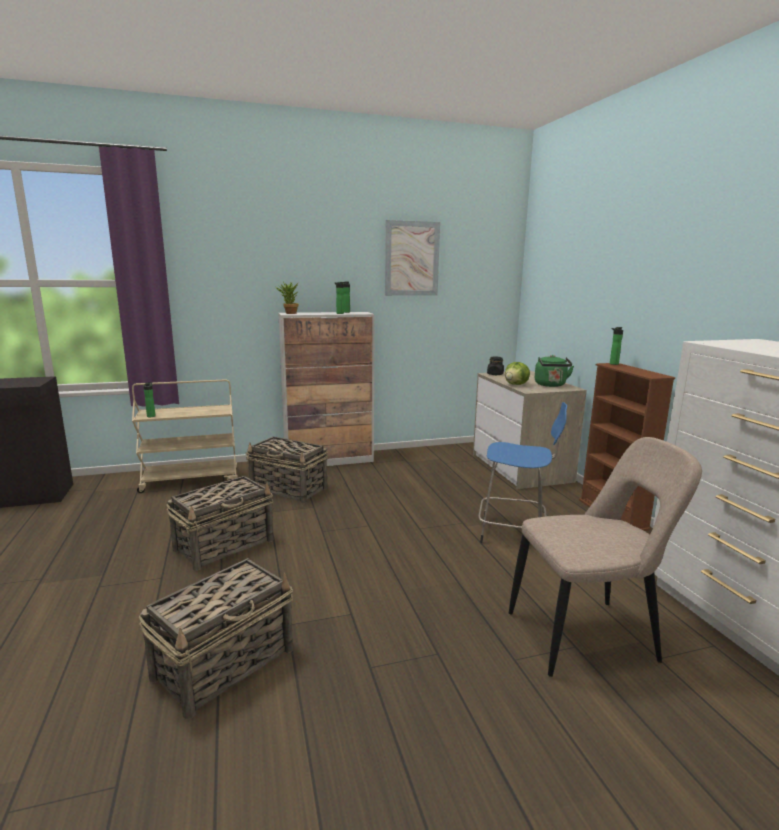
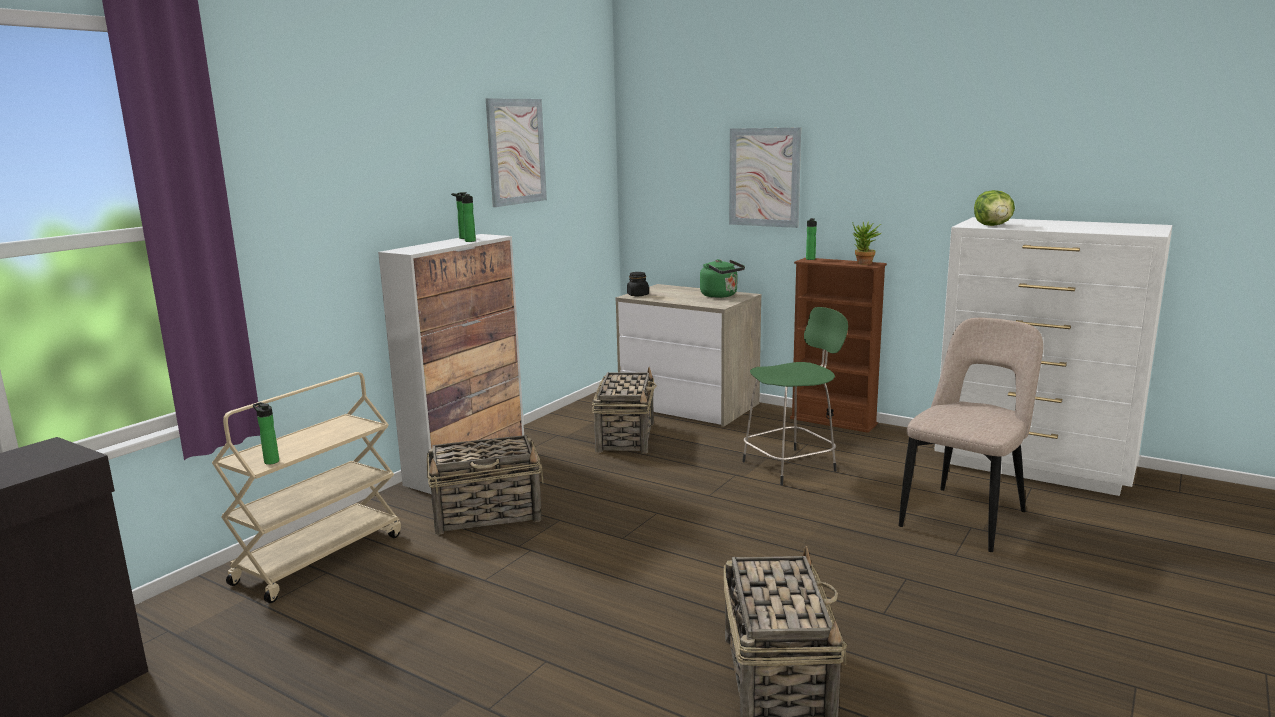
camera: 40 degrees left, 0 degrees up
(225, 545) = (545, 598): basket -> basket (626, 437)
(288, 313) = (405, 250): potted plant -> potted plant (863, 264)
(514, 533) = (791, 466): blue stool -> green stool
(516, 384) = (690, 302): lettuce -> lettuce (993, 225)
(601, 289) = (764, 177): none -> picture

